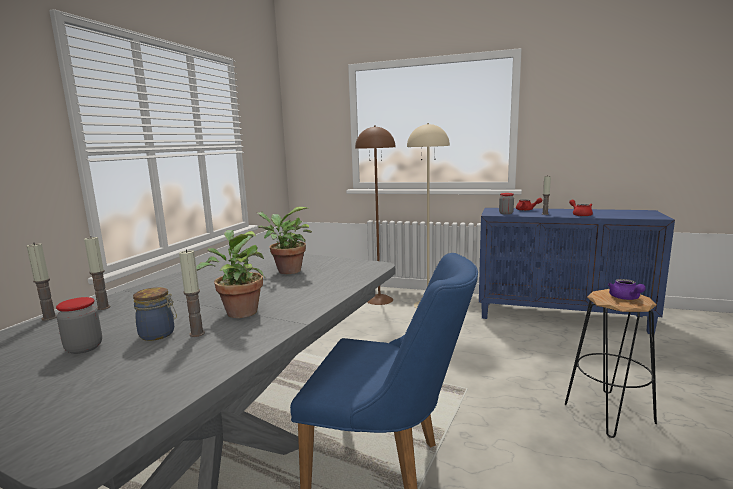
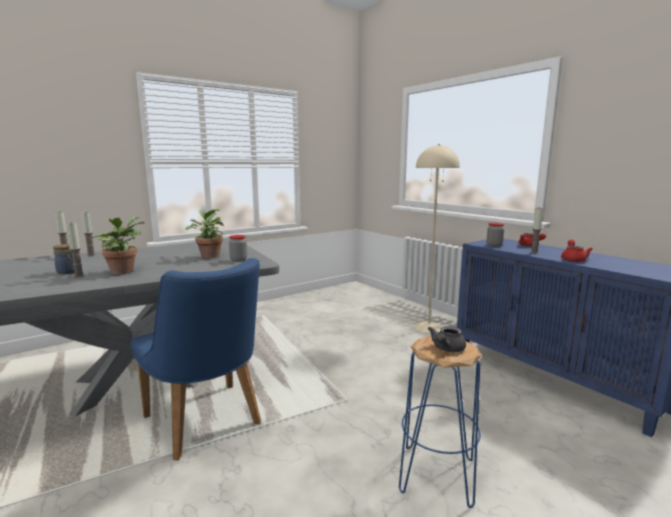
camera: 35 degrees right, 0 degrees up
(84, 348) = (36, 270): jar -> jar (238, 260)
(379, 299) = (394, 311): brown floor lamp -> none
(609, 414) = (437, 475): black stool -> blue stool
(625, 298) = (446, 349): purple teapot -> grey teapot

